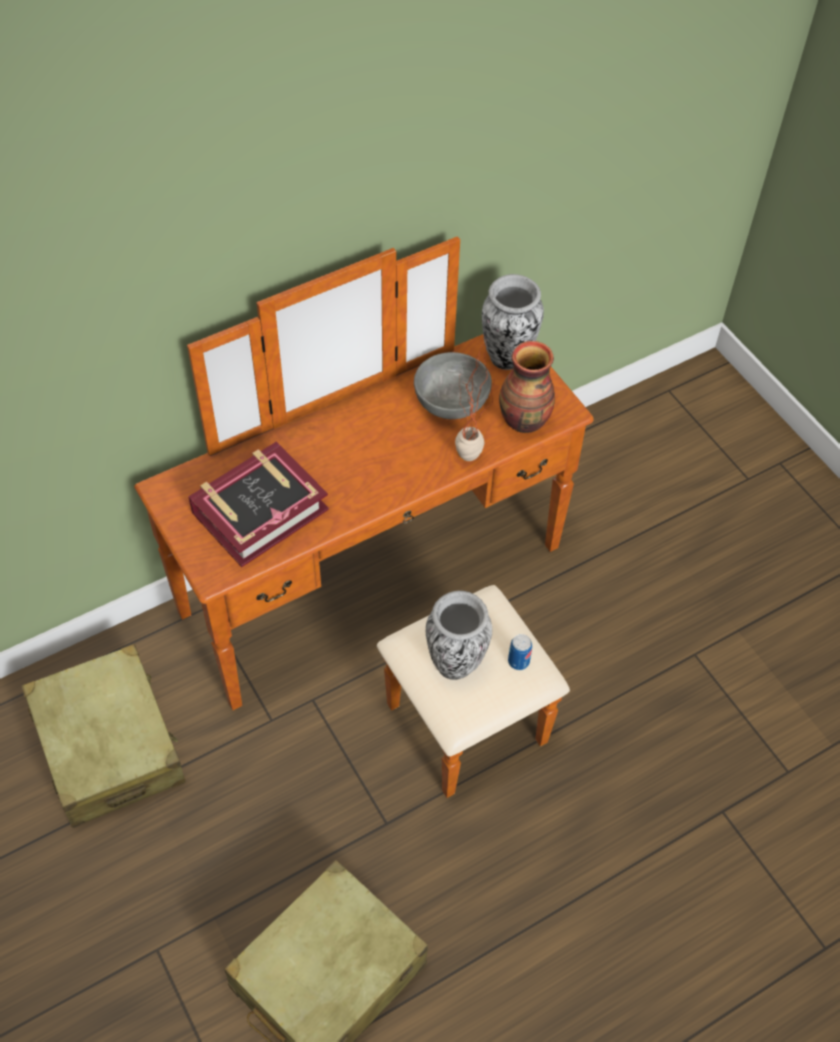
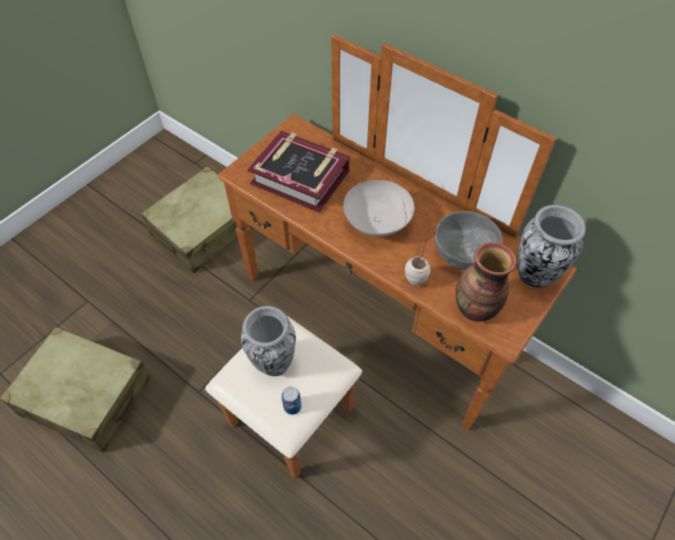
camera: 70 degrees right, 0 degrees up
(373, 460) = (377, 223): none -> white bowl

